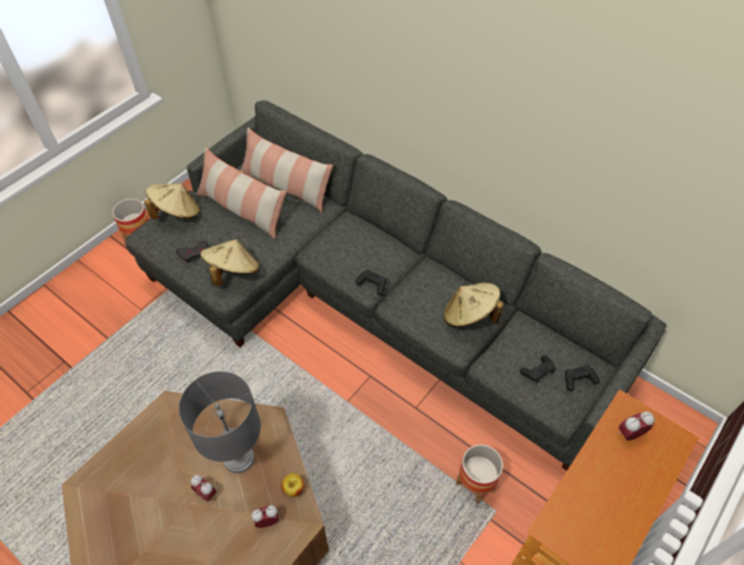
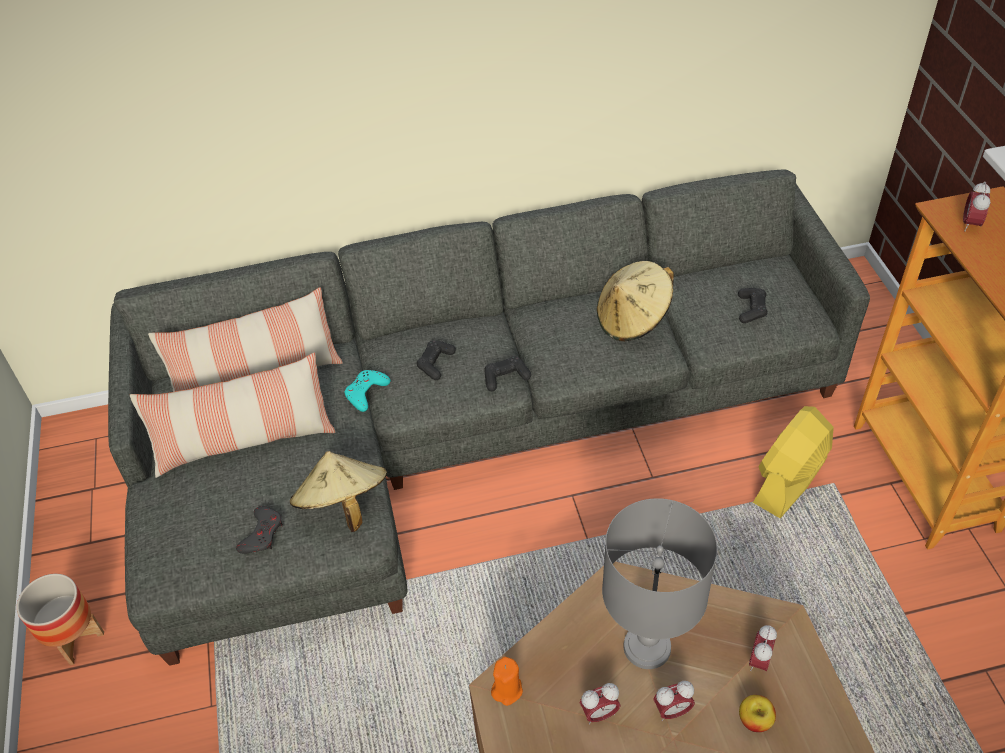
camera: 50 degrees left, 5 degrees down
(171, 409) = (507, 690): none -> orange candle
(177, 213) = (164, 517): beige hat -> none
(183, 459) = (599, 714): none -> alarm clock
(294, 488) = (734, 609): apple -> apple (755, 720)
(311, 234) = (366, 392): none -> turquoise game controller
(475, 483) = (789, 481): planter -> yellow fan
(579, 380) = (786, 286): black game controller -> black game controller (435, 363)

